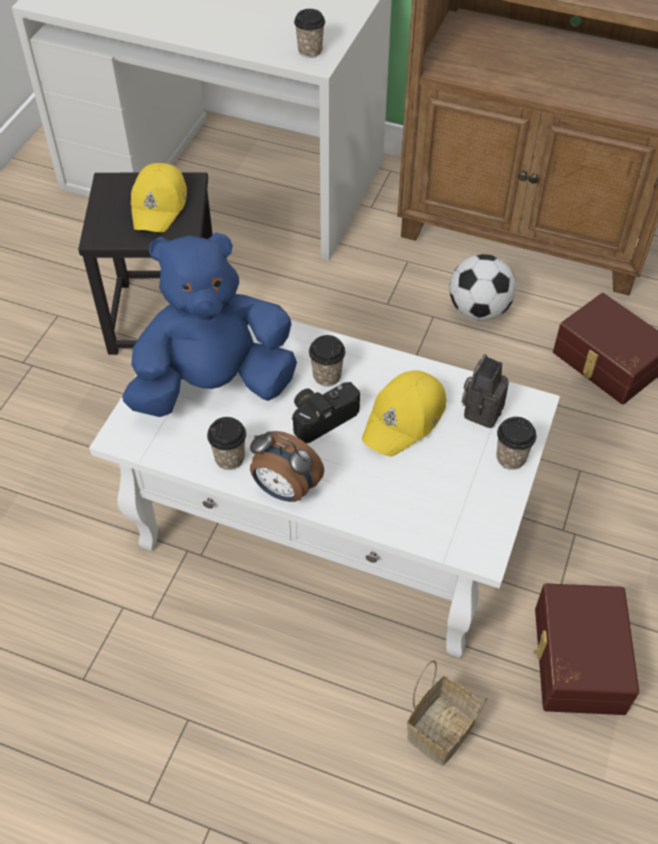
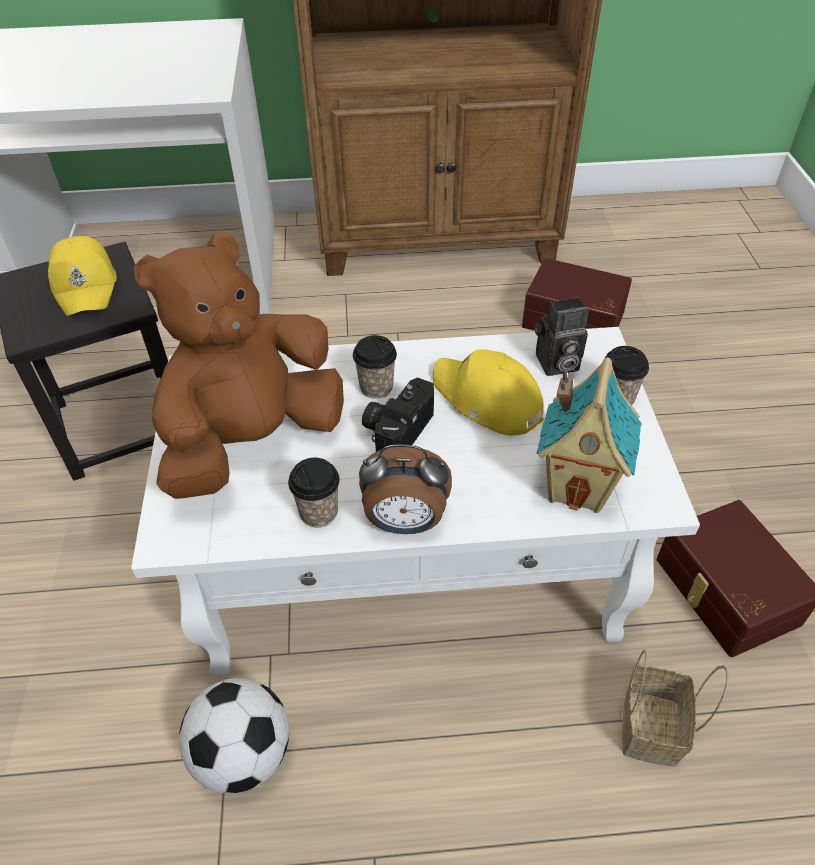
camera: 25 degrees left, 5 degrees down
(214, 385) = (253, 441): blue plush toy -> brown plush toy
(310, 51) = (196, 84): cup -> none
(405, 419) = (486, 400): yellow cap -> yellow cap turned 120 degrees clockwise
(428, 516) = (578, 487): none -> toy house
(478, 310) = (435, 314): football -> football (243, 754)
(481, 410) = (556, 364): camera -> camera turned 105 degrees counterclockwise

